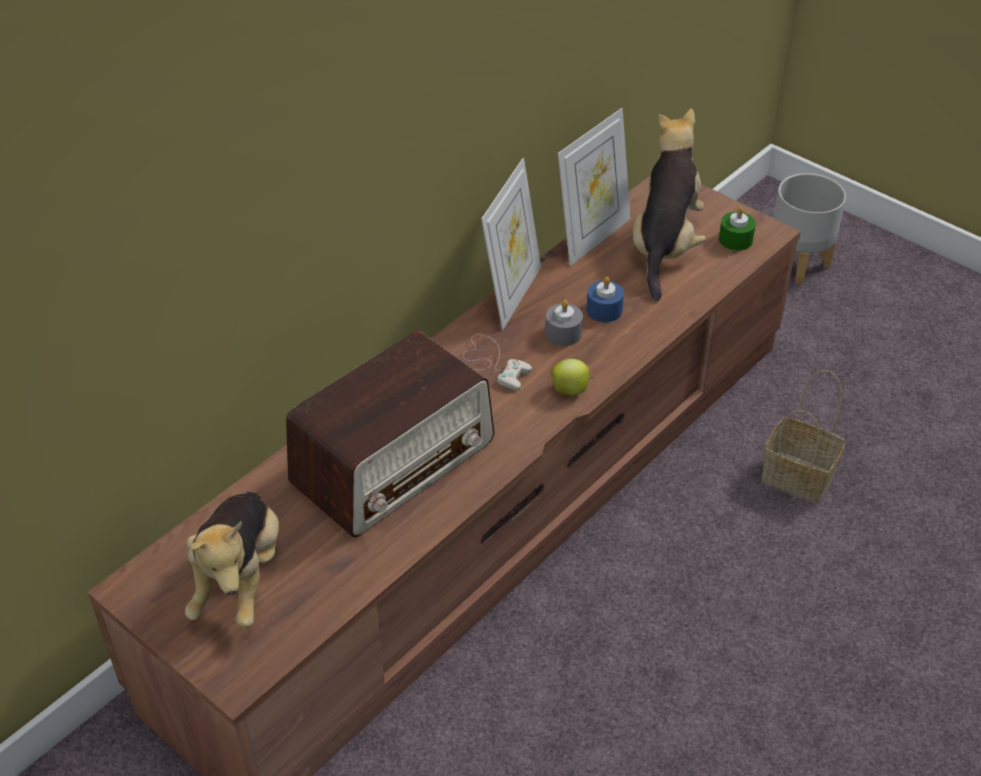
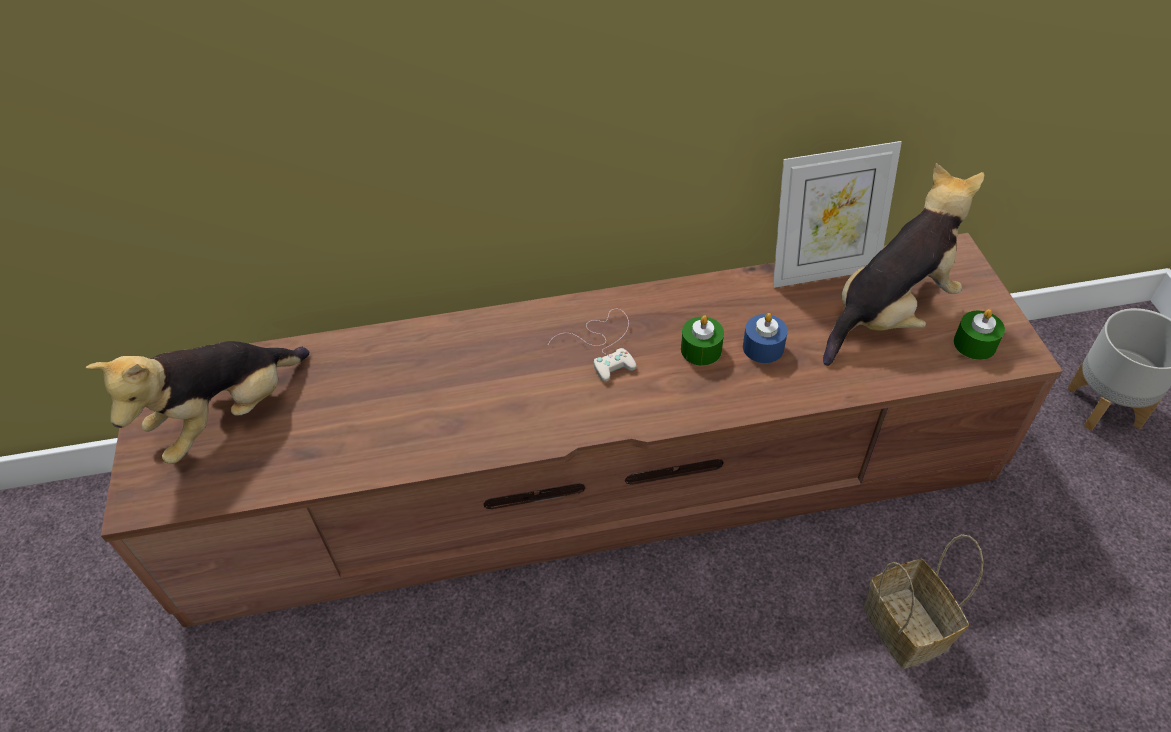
camera: 40 degrees right, 5 degrees up
(394, 462) = (438, 388): radio -> none
(512, 294) = (691, 288): picture frame -> none
(563, 333) = (701, 350): grey candle -> green candle
(571, 390) = (653, 409): apple -> none

